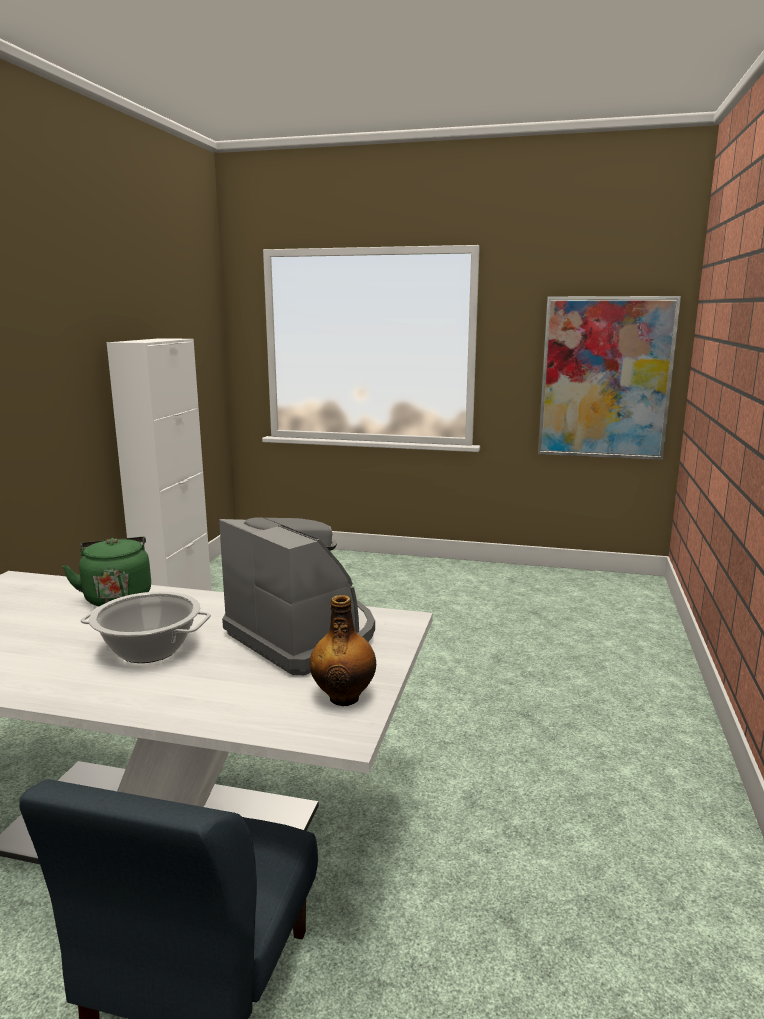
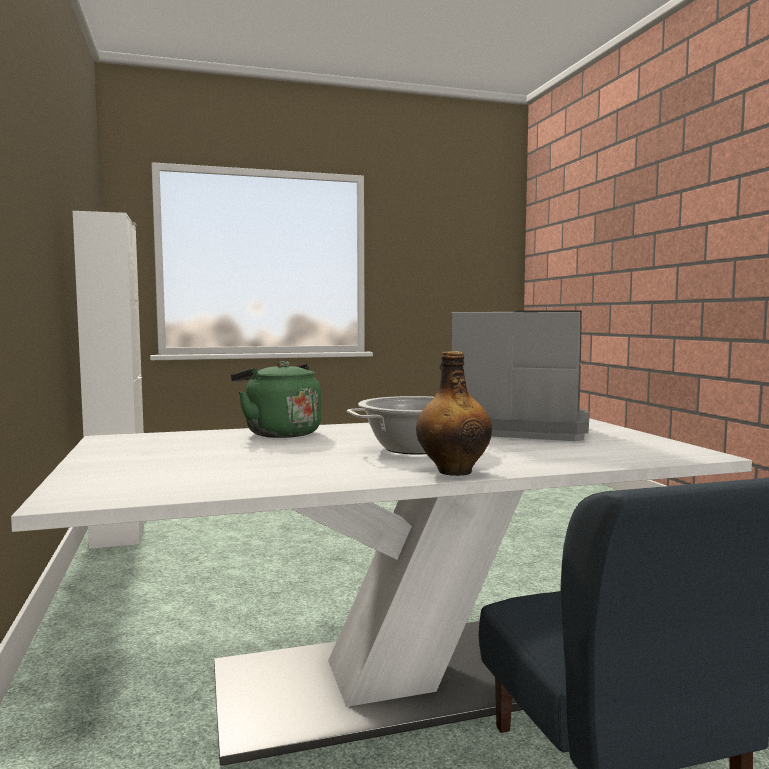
camera: 30 degrees left, 10 degrees down
(344, 697) = (642, 443): bottle -> bottle (453, 471)
(605, 378) = (467, 289): picture -> none

